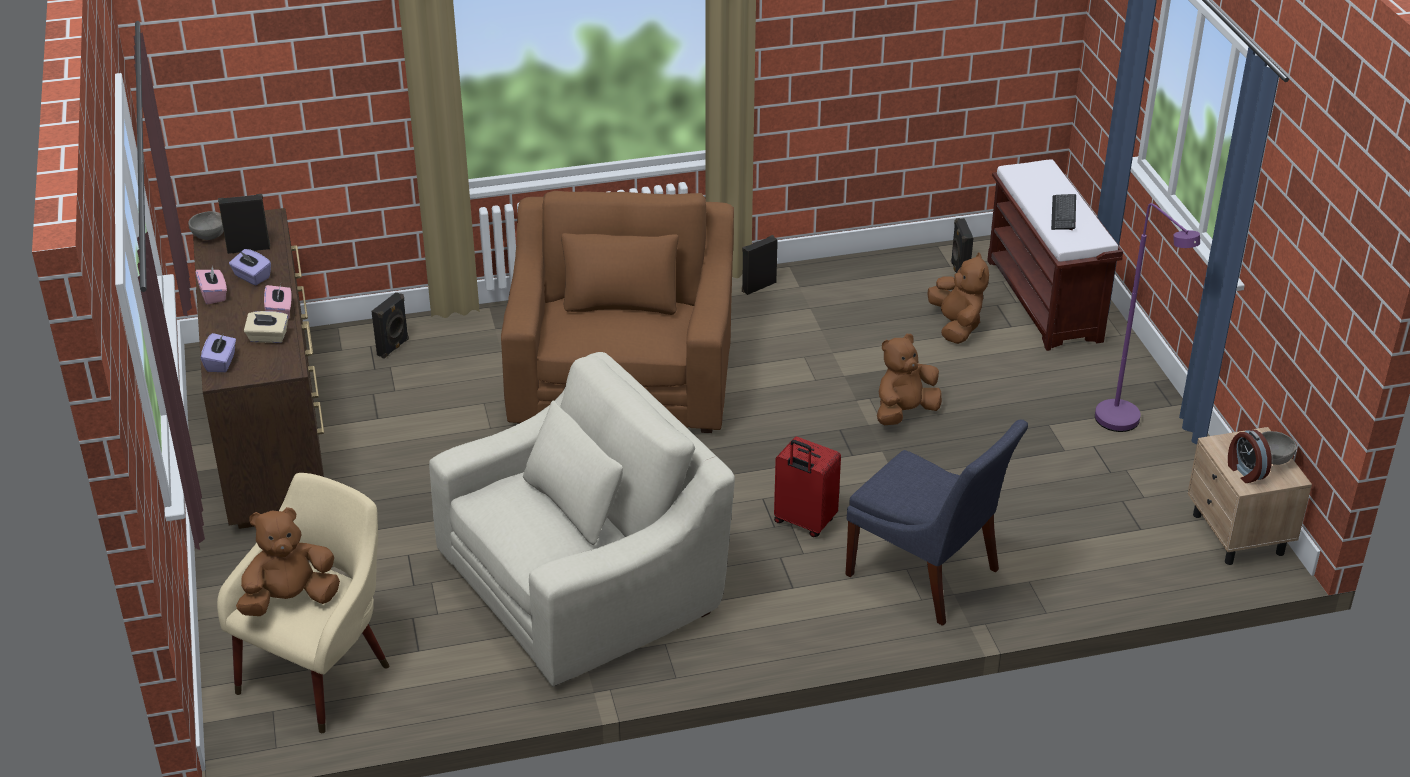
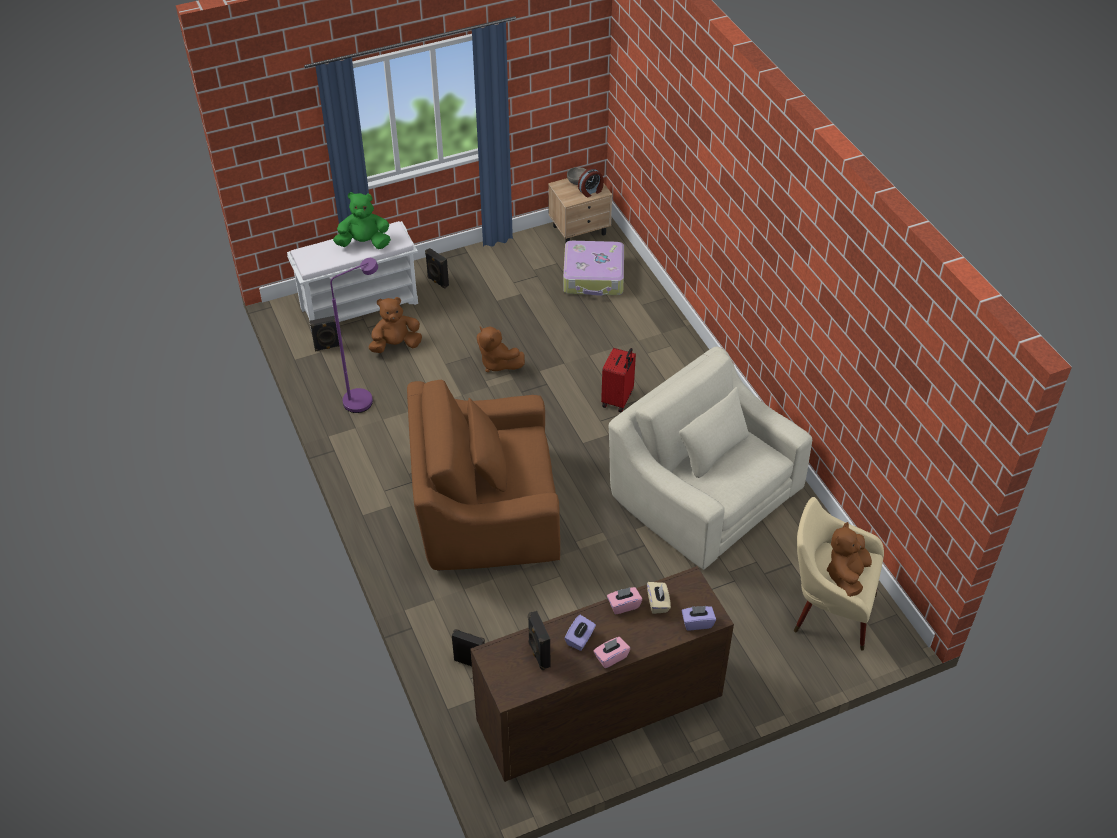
camera: 100 degrees left, 10 degrees up
(210, 236) = (526, 688): grey bowl -> none
(290, 600) = (846, 576): brown plush toy -> brown plush toy turned 60 degrees clockwise
(758, 286) = (357, 450): black speaker -> black speaker (437, 282)
(927, 576) = (650, 344): blue chair -> none
(1045, 301) = (360, 305): brown bench -> white bench
(1063, 213) = (364, 243): keyboard -> green plush toy
(1106, 535) = (594, 277): none -> suitcase
(1126, 425) = (490, 270): purple floor lamp -> purple floor lamp (365, 398)

